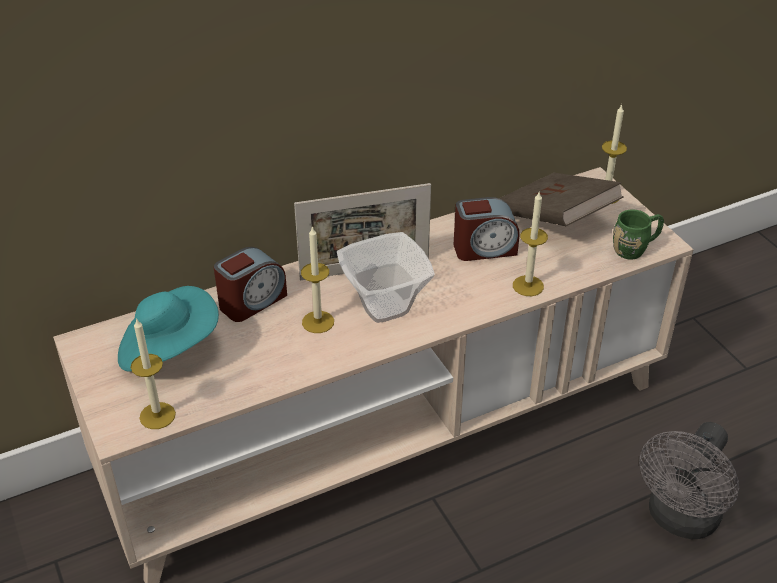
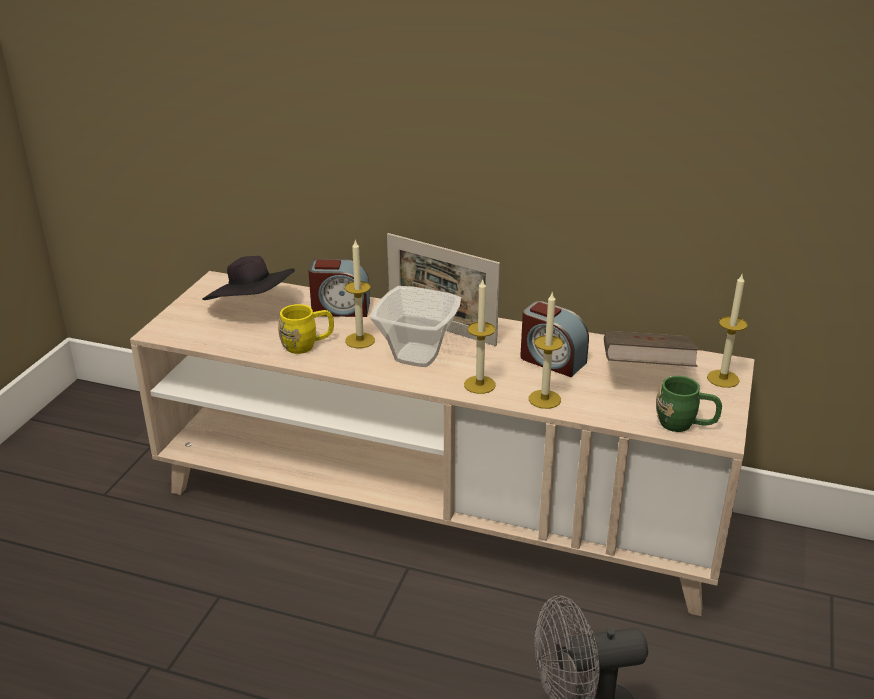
camera: 45 degrees right, 10 degrees down
(157, 415) = (190, 335): candle -> candle (479, 384)
(169, 349) = (253, 307): turquoise hat -> black hat
(281, 355) = (307, 345): none -> yellow mug

